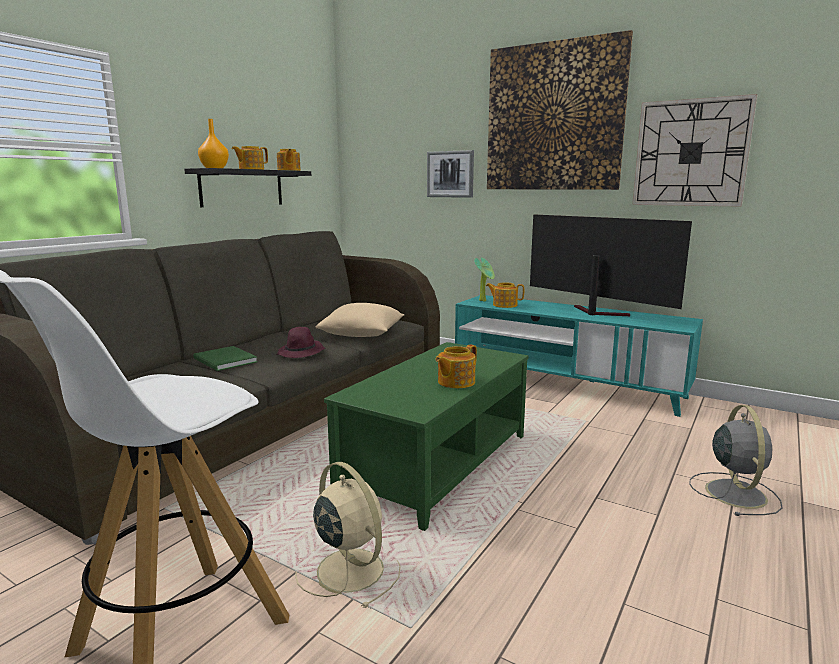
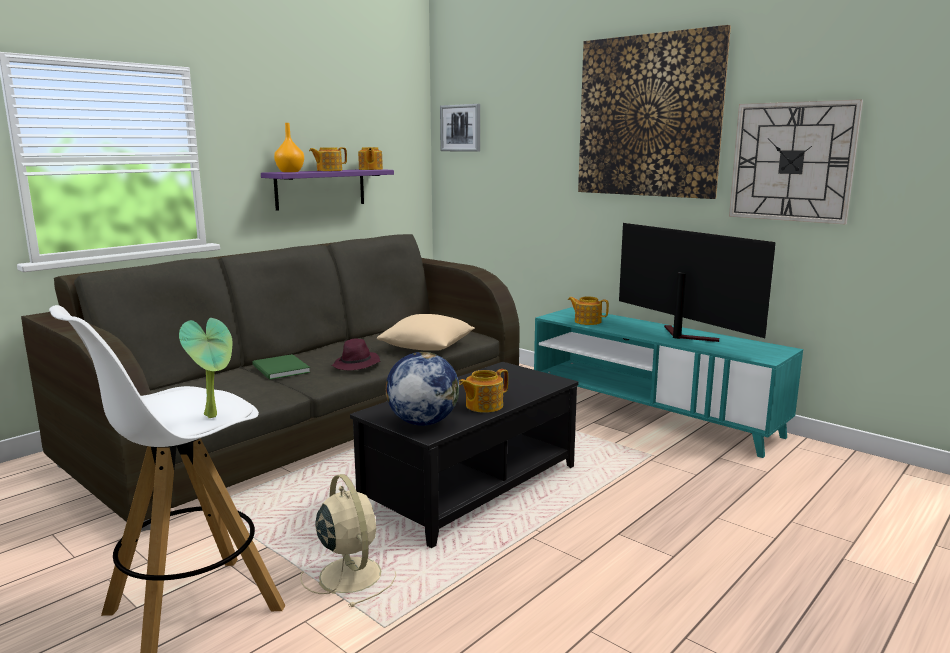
camera: 10 degrees right, 0 degrees up
(242, 188) = (320, 188): black shelf -> purple shelf
(405, 401) = (422, 422): none -> globe
(435, 464) = (470, 486): green coffee table -> black coffee table
(450, 174) = (542, 173): picture -> picture (461, 128)
(484, 300) = (568, 315): potted plant -> potted plant (214, 415)
(734, 492) = (772, 542): grey fan -> none

